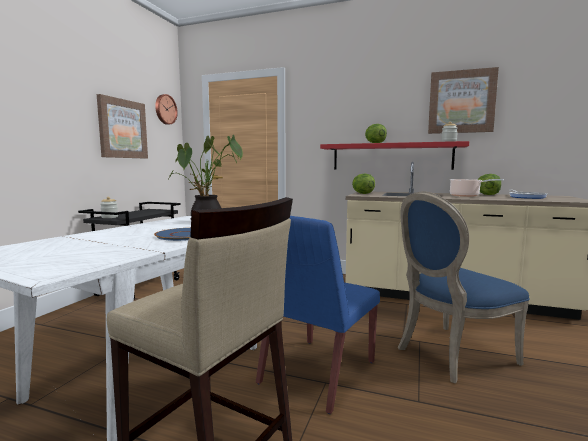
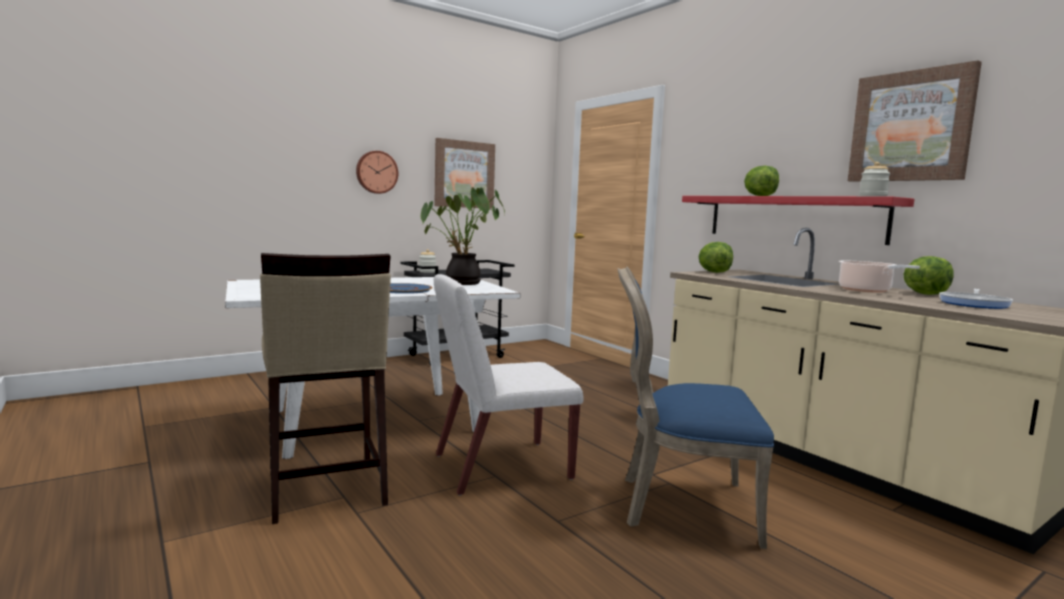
camera: 35 degrees right, 0 degrees up
(165, 109) = (527, 148): wall clock -> wall clock (376, 172)
(317, 373) = (500, 467): blue chair -> white chair

